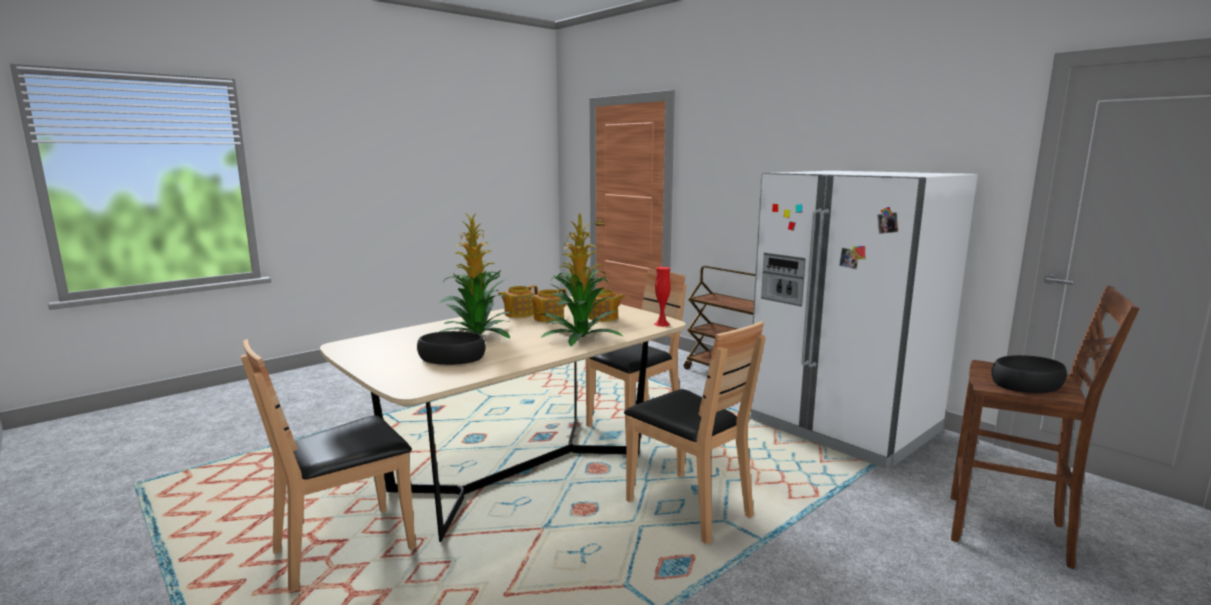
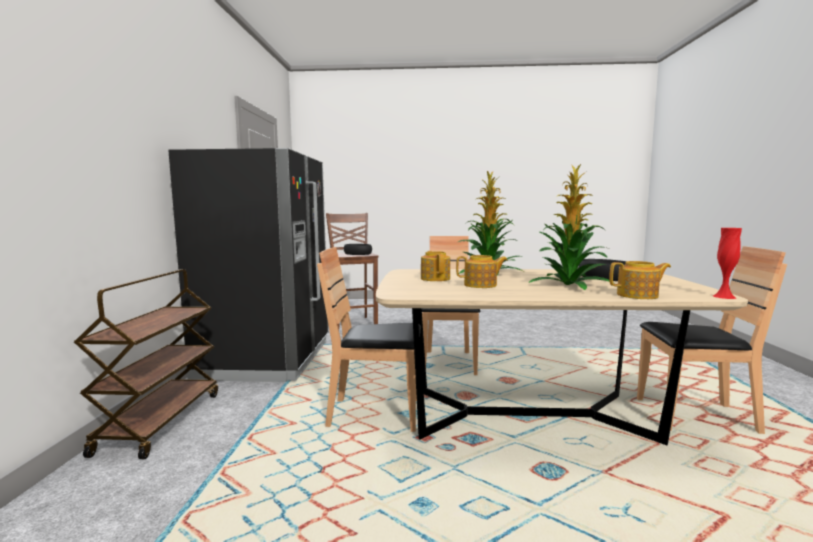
camera: 135 degrees left, 5 degrees down
(518, 314) = (500, 292): teapot -> teapot (638, 295)
(661, 324) = (412, 270): red vase -> red vase (724, 296)
(843, 426) = (267, 359): white fridge -> black fridge

